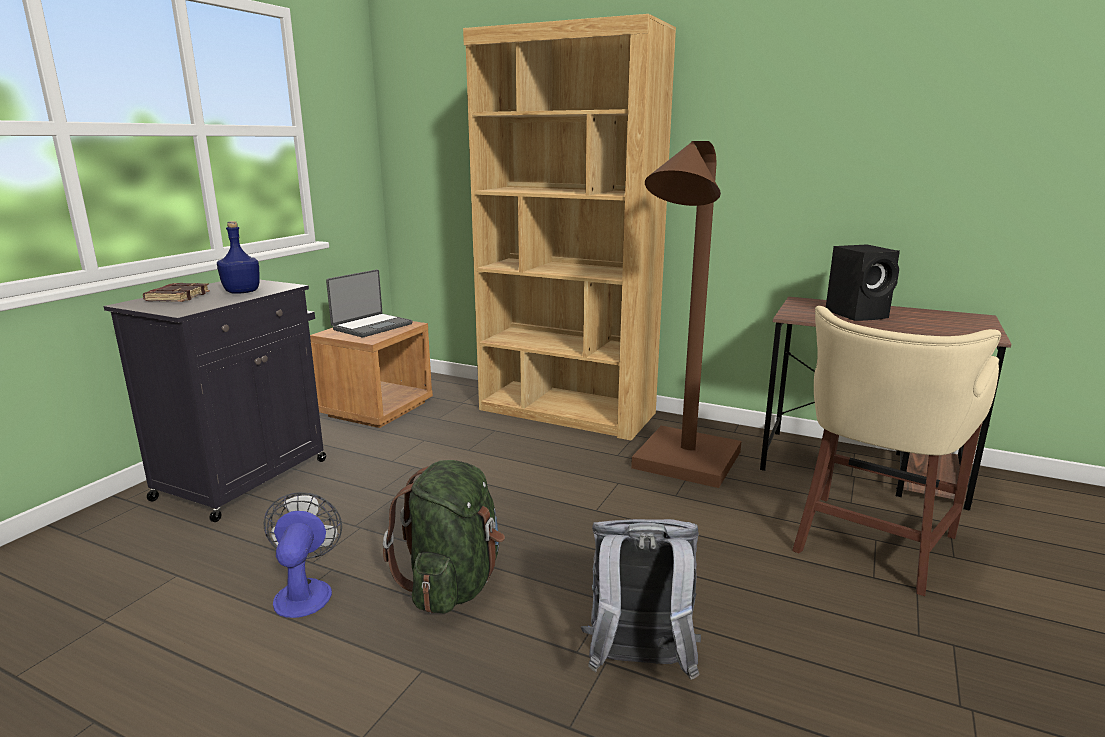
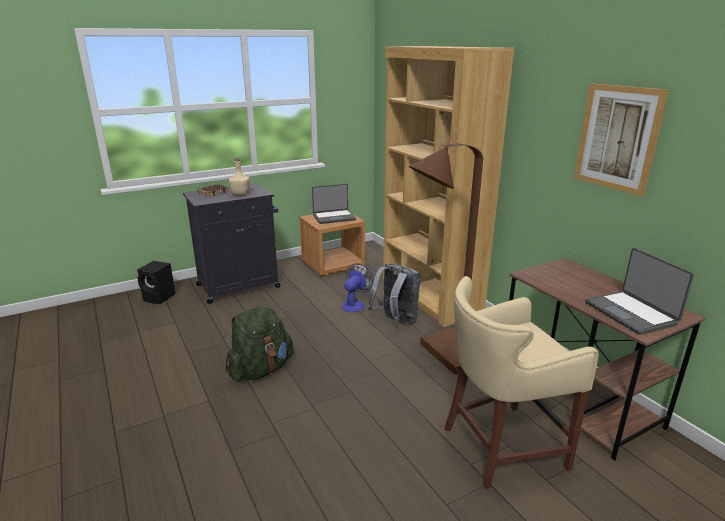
camera: 35 degrees right, 5 degrees up
(242, 292) = (240, 194): blue bottle -> beige bottle
(305, 591) = (206, 348): fan -> fan (355, 304)
(638, 665) = (288, 442): grey backpack -> grey backpack (395, 321)
(850, 127) = (617, 138): none -> picture
(858, 314) = (581, 286): black speaker -> black speaker (160, 298)
(946, 325) = (631, 313): none -> laptop

